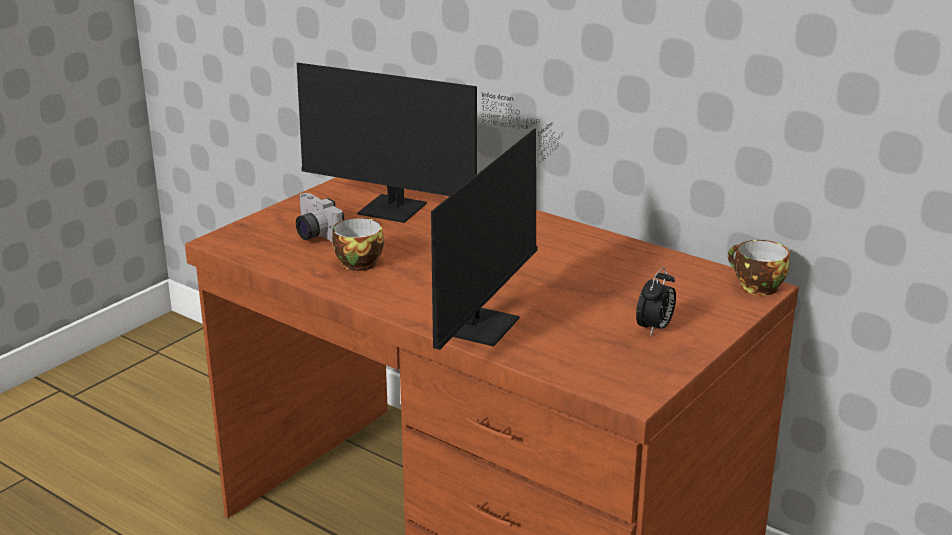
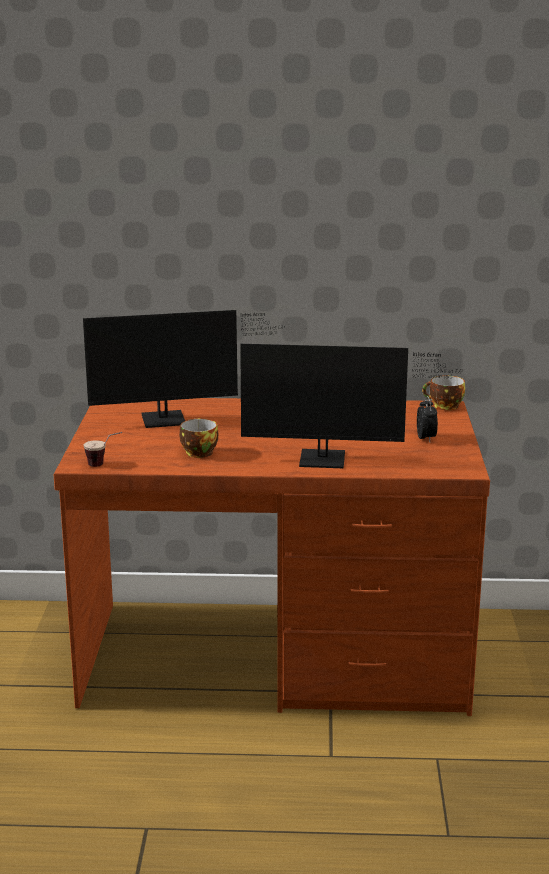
camera: 35 degrees left, 5 degrees down
(244, 248) = (104, 465): none -> cup
(314, 235) = (138, 446): camera -> none
(486, 321) = (330, 460): monitor -> monitor turned 105 degrees clockwise

